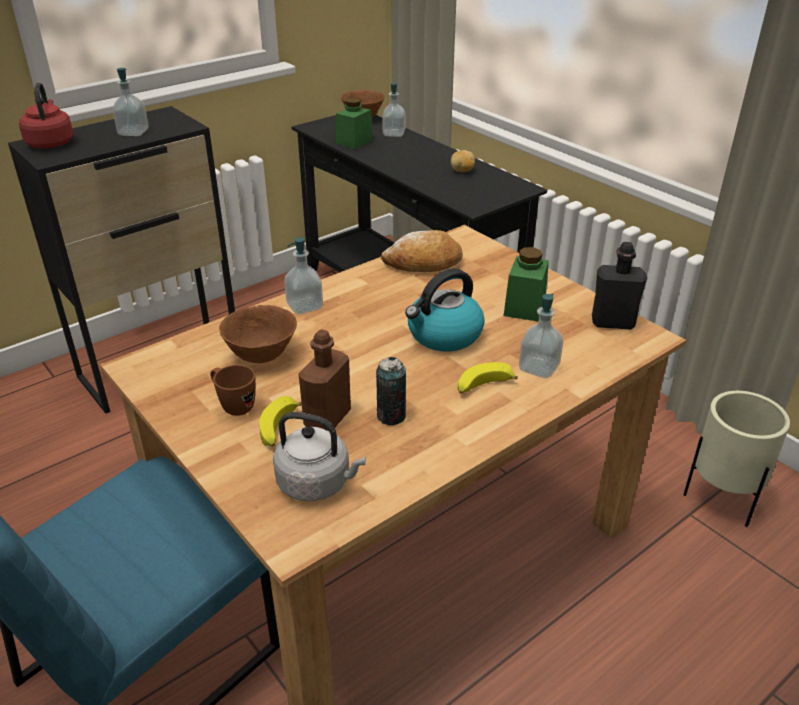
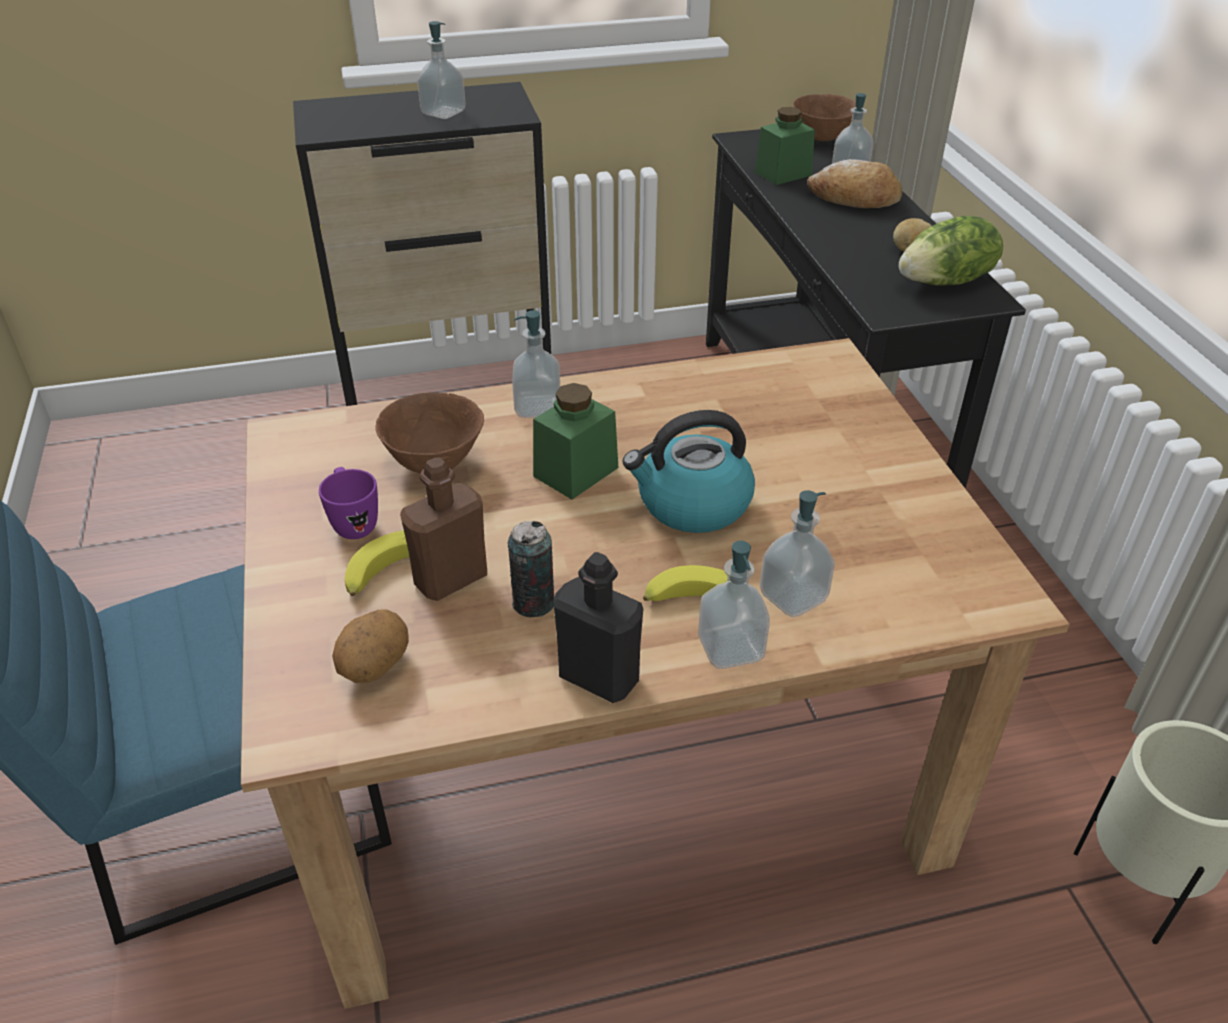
camera: 25 degrees right, 5 degrees up
(51, 143) = (338, 110): red kettle -> none
(233, 405) = (353, 523): brown mug -> purple mug
(317, 483) = (374, 666): grey kettle -> potato
(423, 263) = (744, 384): bread -> bread (854, 198)
(494, 183) = (946, 282): none -> lettuce
(524, 307) = (843, 493): green jar -> green jar (576, 472)
(525, 405) = (730, 648): none -> soap dispenser
(612, 322) = (965, 558): black bottle -> black bottle (599, 677)

